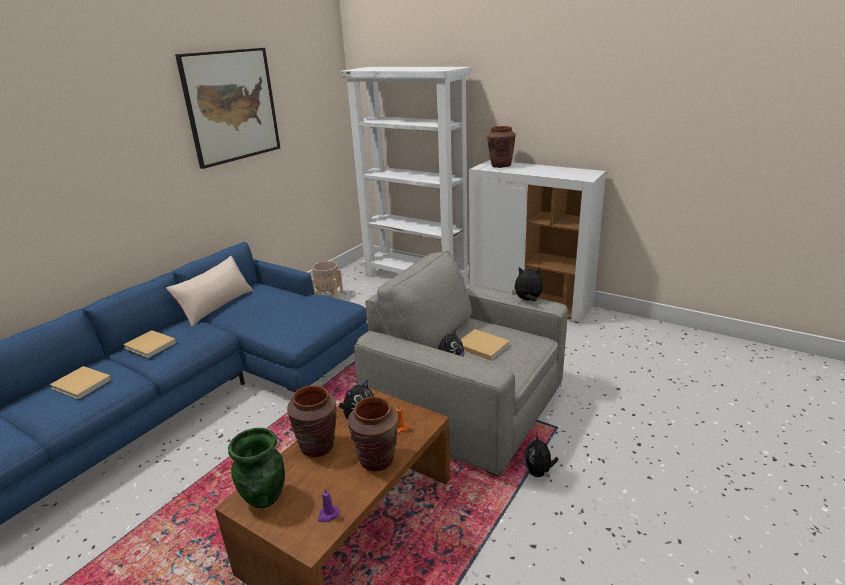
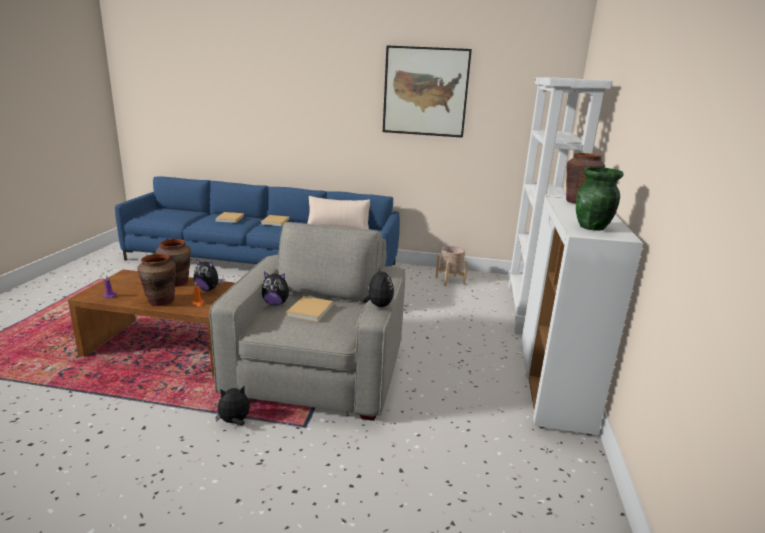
camera: 65 degrees right, 5 degrees down
(265, 497) = (129, 278): green vase -> green vase (592, 227)

